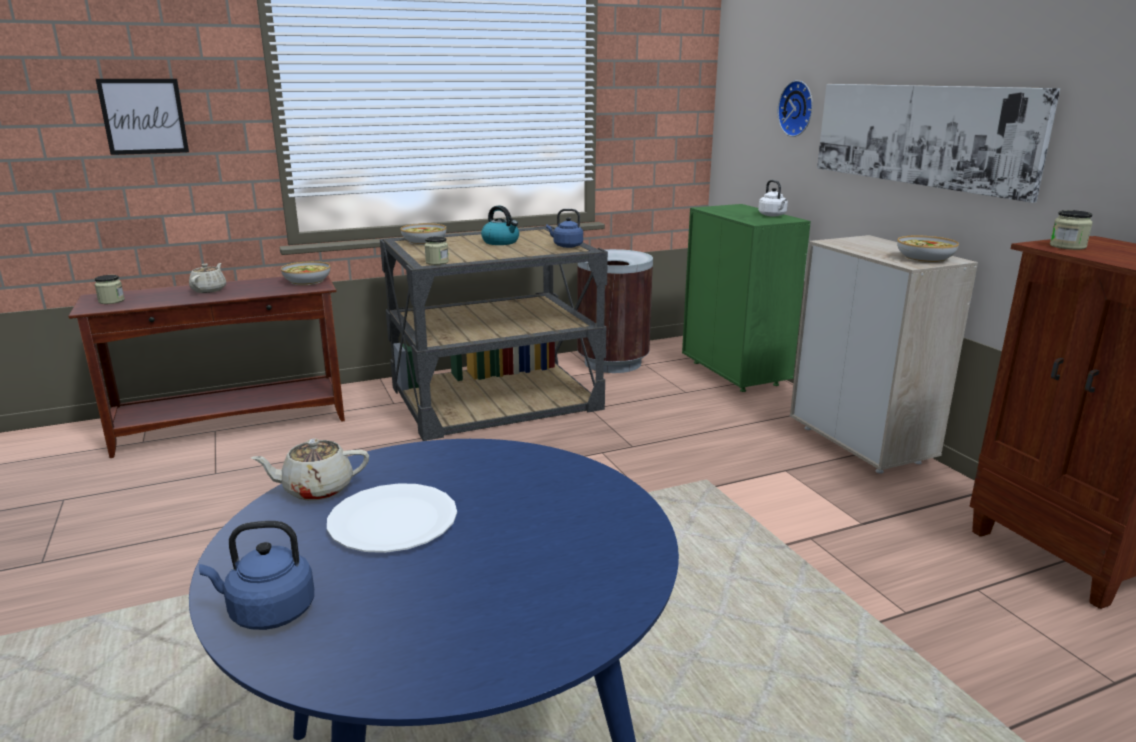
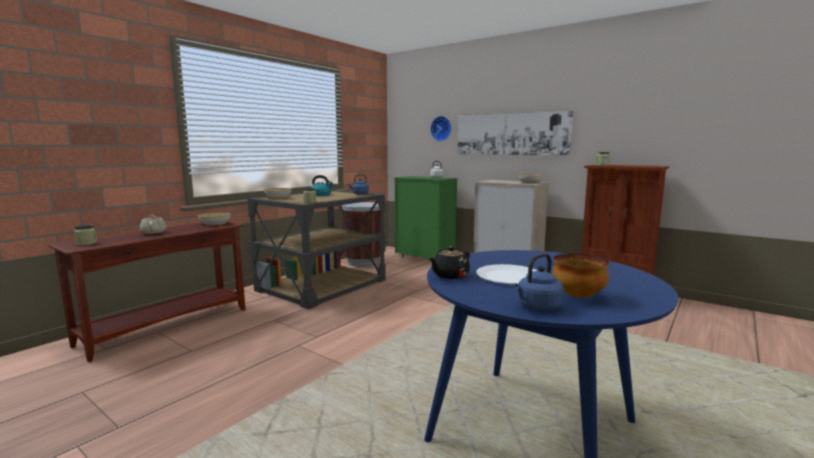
camera: 30 degrees left, 10 degrees down
(144, 116) = (93, 119): picture -> none
(316, 489) = (449, 275): beige teapot -> black teapot
(386, 612) = (578, 296): none -> bowl

